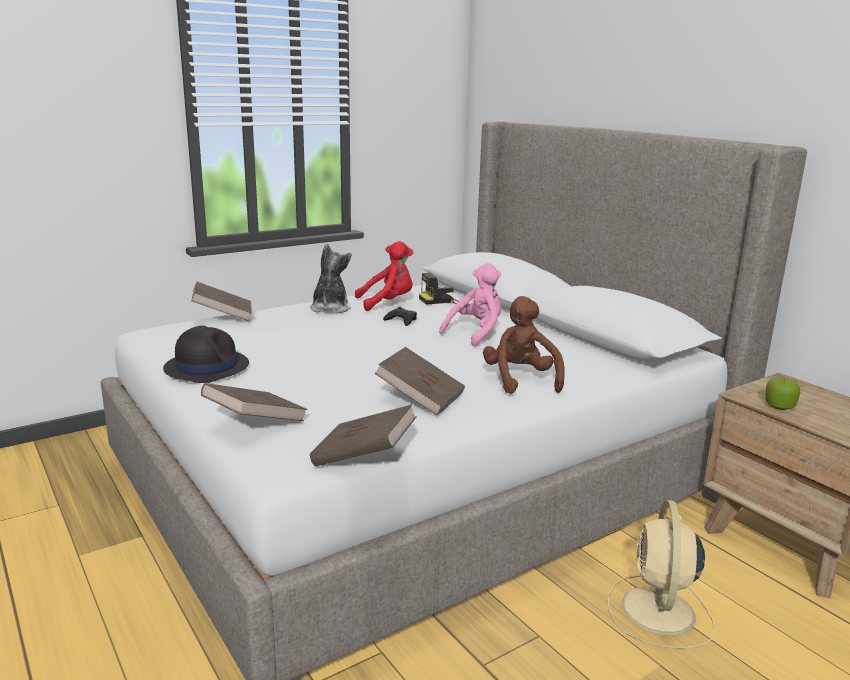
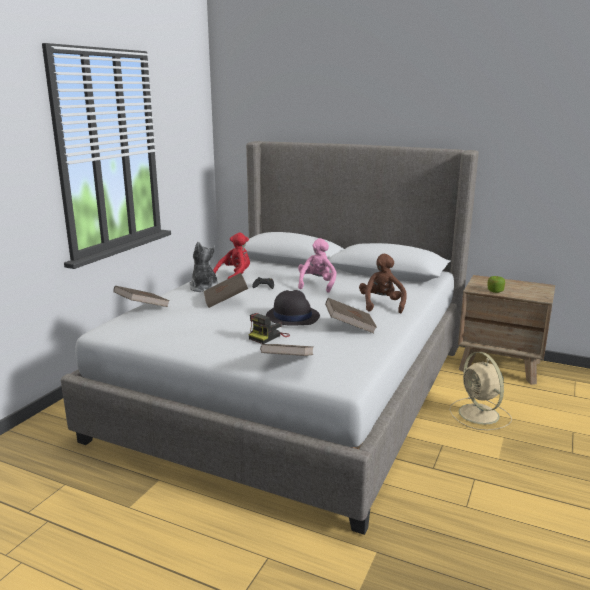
camera: 30 degrees left, 0 degrees up
(206, 367) = (195, 341): black hat -> black hat (292, 316)
(363, 457) = (374, 363): brown book -> brown book (225, 301)
(440, 301) = (264, 269): camera -> camera (268, 336)
(520, 380) = (381, 305): brown plush toy -> brown plush toy turned 45 degrees clockwise

